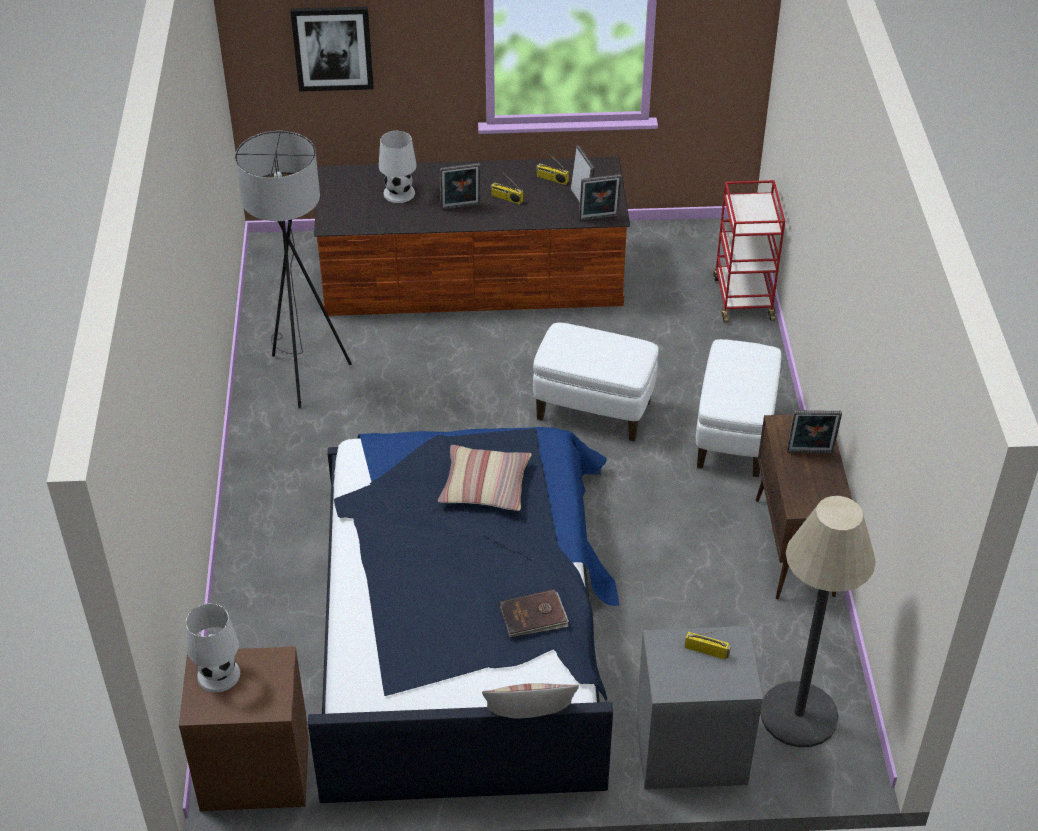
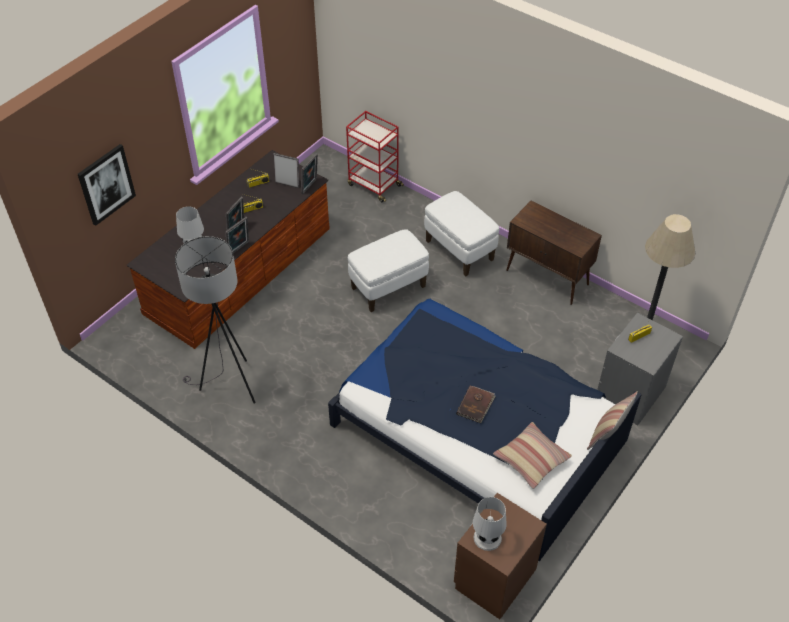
camera: 50 degrees left, 5 degrees up
(485, 486) = (440, 352): pillow -> pillow (531, 459)
(534, 616) = (545, 388): brown book -> brown book (476, 405)
(810, 453) = (549, 223): picture frame -> picture frame (239, 249)

